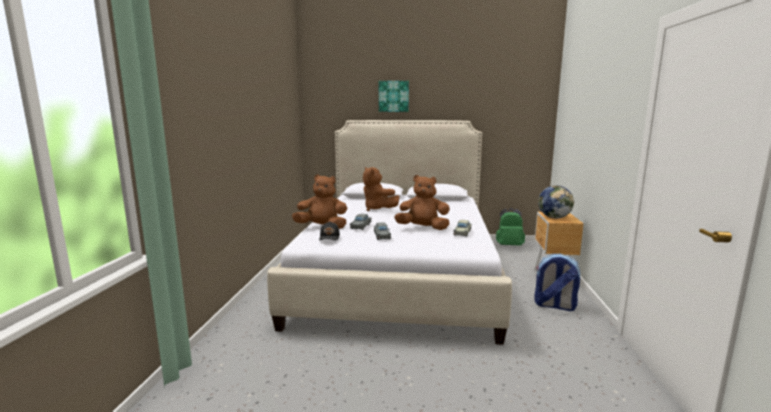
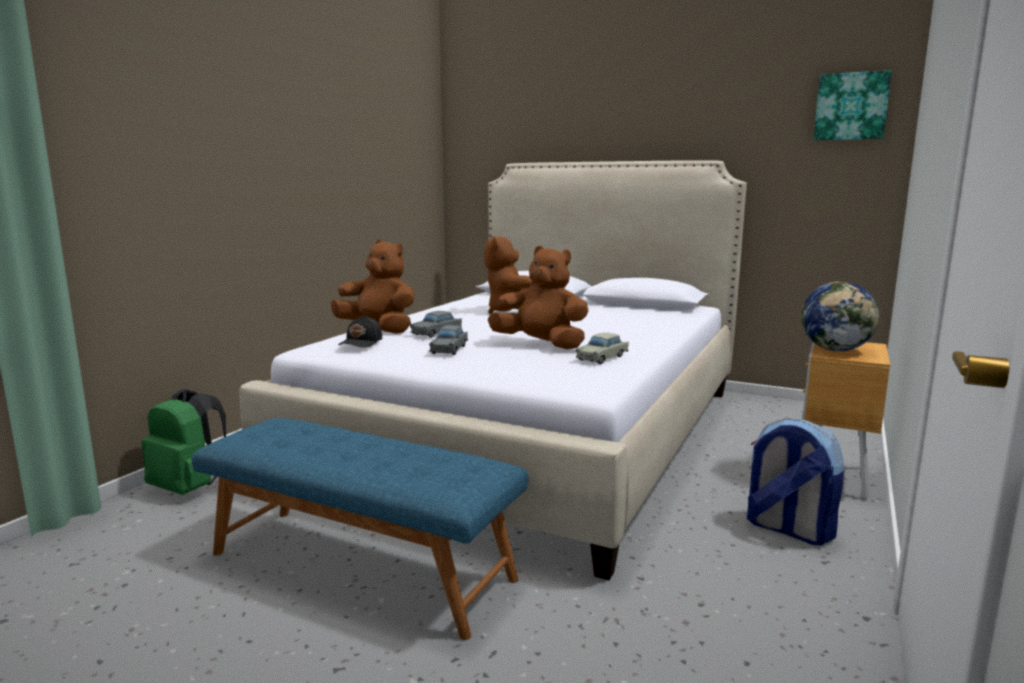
camera: 20 degrees right, 0 degrees up
(381, 362) = (362, 565): none -> blue bench
(393, 96) = (589, 119): picture -> picture (851, 106)
(509, 245) = (791, 409): green backpack -> green backpack (189, 488)

